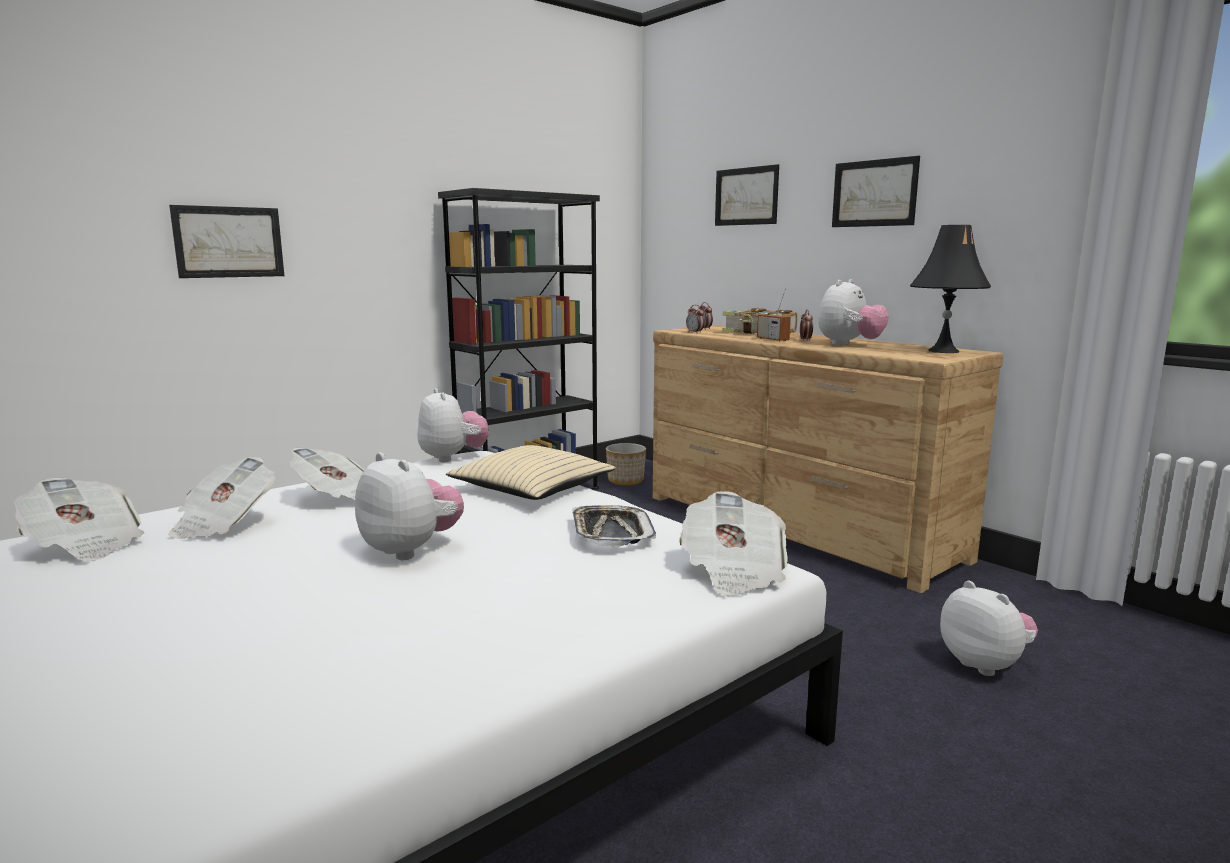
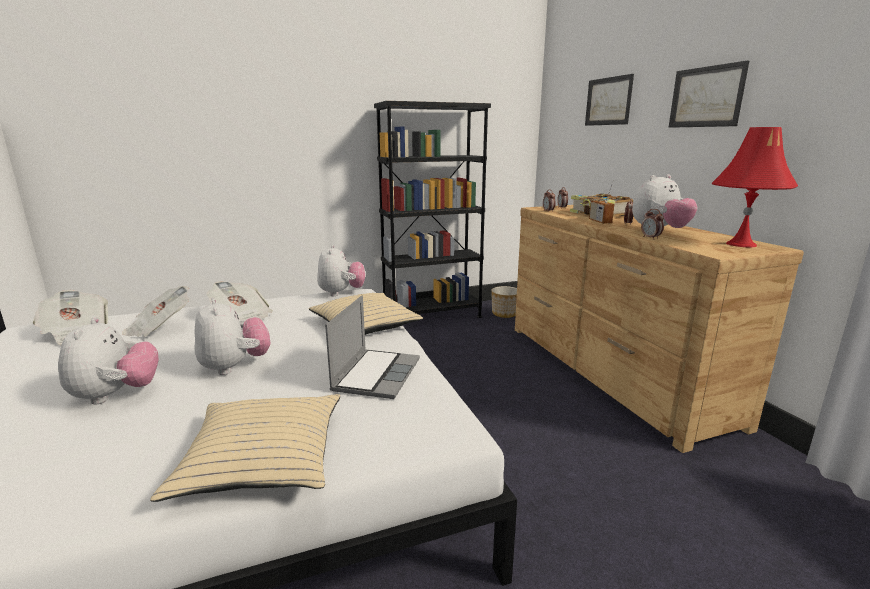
camera: 20 degrees right, 5 degrees up
(229, 242) = (231, 140): picture -> none
(575, 624) = (262, 458): none -> beige pillow
(611, 533) = (376, 374): tray -> laptop
(733, 571) = (426, 431): newspaper -> none
(851, 350) = (650, 238): none -> alarm clock
(943, 351) = (741, 244): black table lamp -> red table lamp
(984, 664) = (700, 541): plush toy -> plush toy (116, 395)

